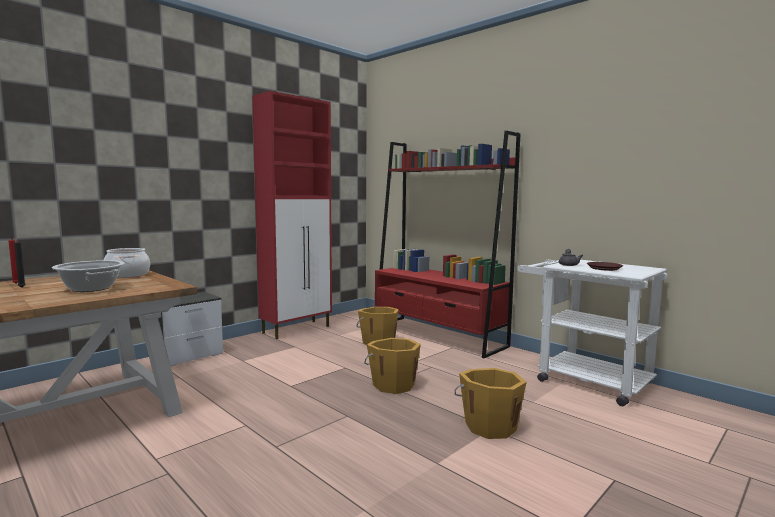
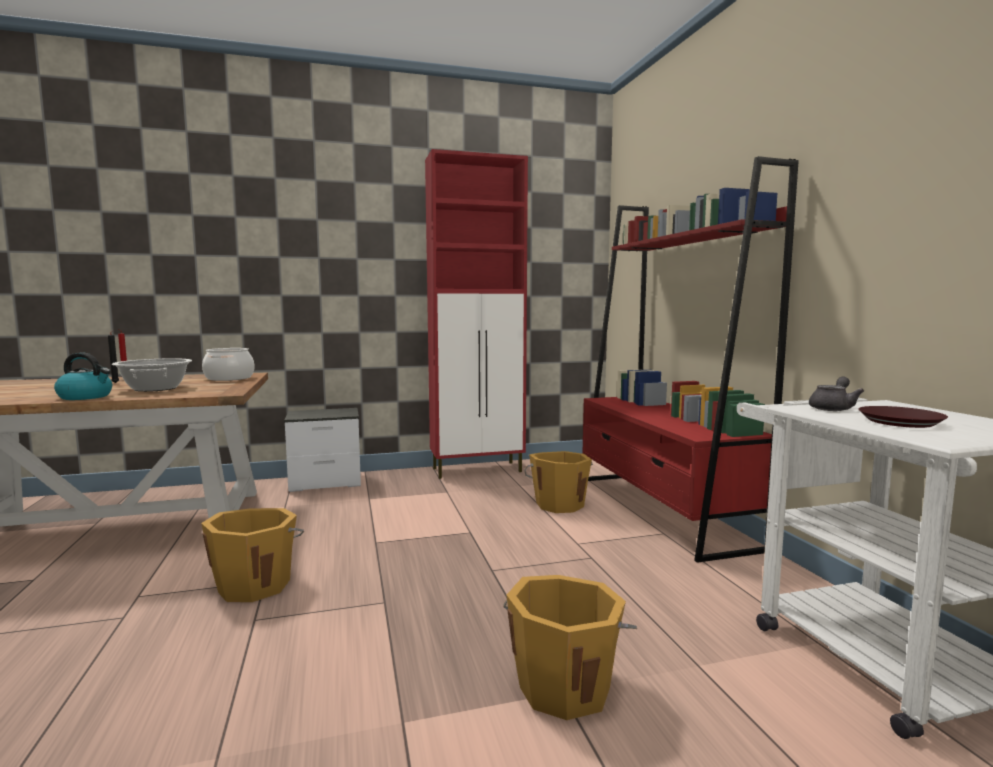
camera: 30 degrees right, 0 degrees up
(49, 301) = (86, 397): none -> kettle
(393, 384) = (500, 572): orange bucket -> orange bucket (255, 585)

